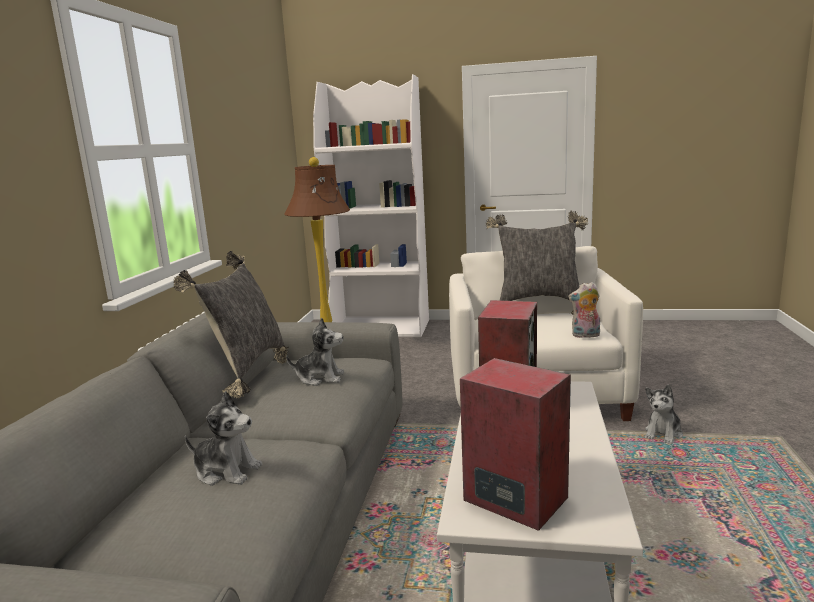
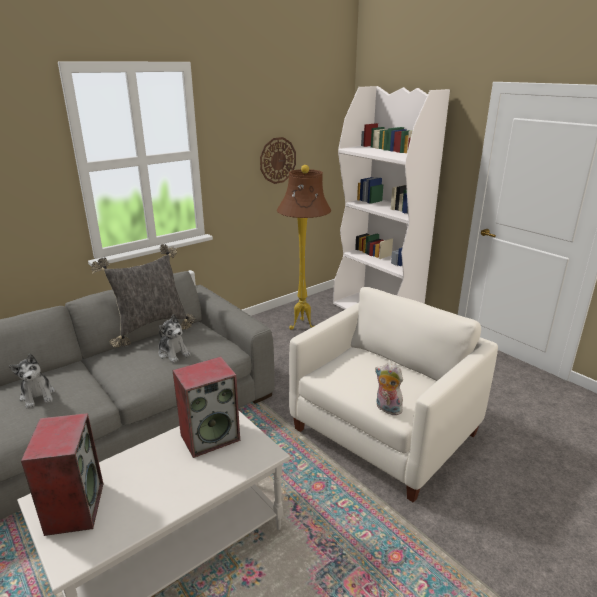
camera: 40 degrees right, 10 degrees up
(252, 165) = (277, 160): none -> wall clock
(538, 313) = (400, 365): pillow -> none
(663, 434) = (417, 532): plush toy -> none

